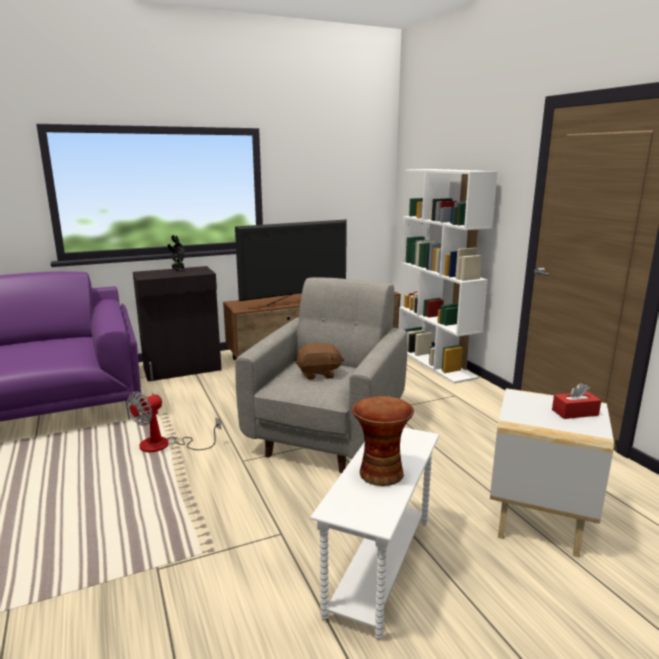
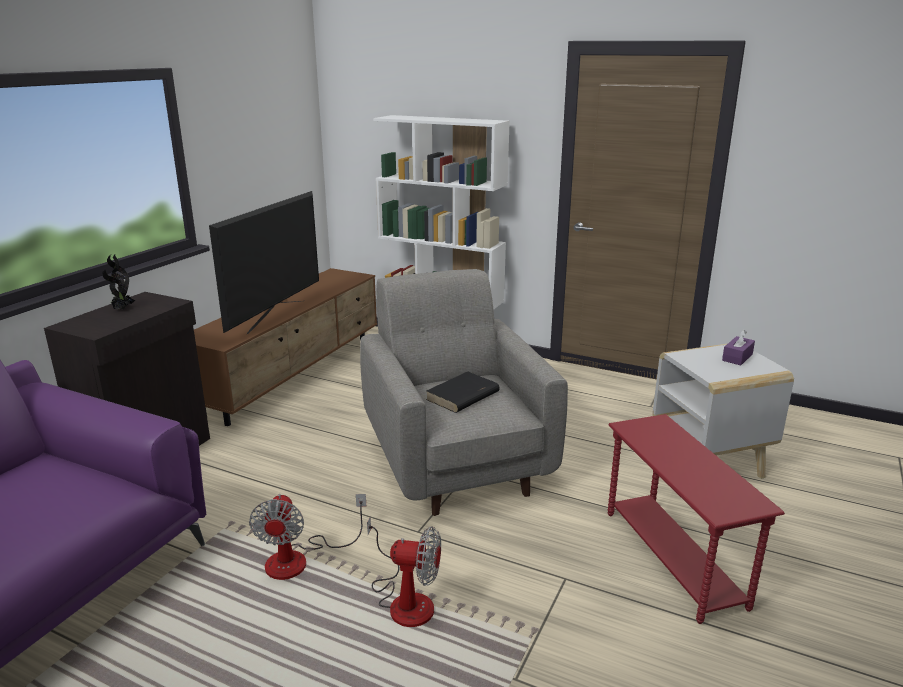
camera: 40 degrees left, 5 degrees up
(176, 492) = (405, 600): none -> fan
(318, 374) = (462, 396): brown plush toy -> black book
(378, 566) = (672, 559): white side table -> red side table
(380, 472) = (691, 466): vase -> none
(575, 412) = (737, 357): red tissue box -> purple tissue box

